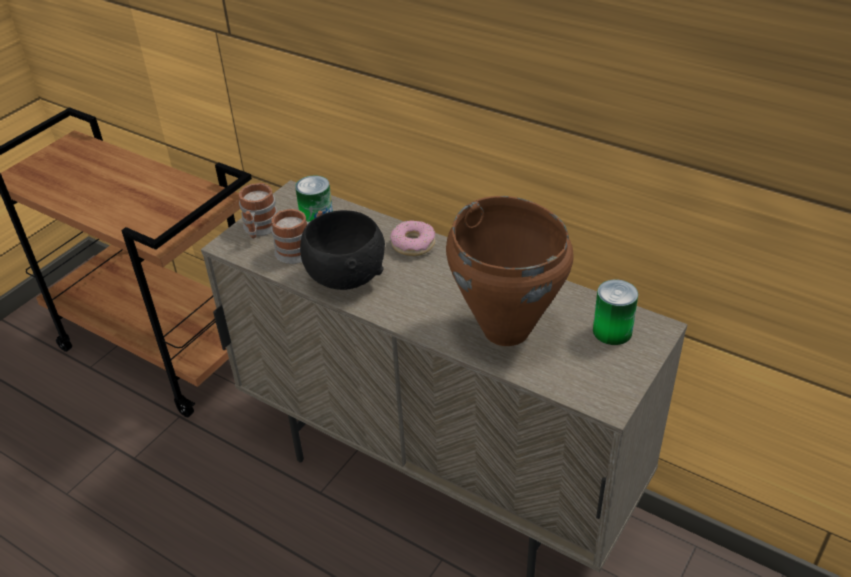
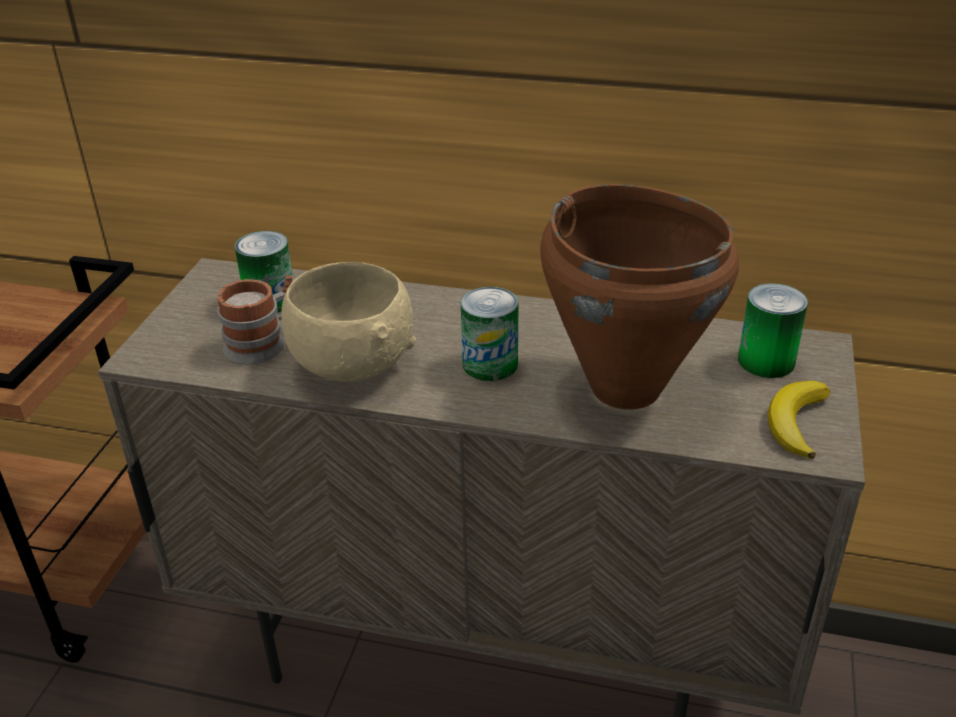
camera: 20 degrees left, 5 degrees down
(260, 229) = (184, 327): mug -> none
(345, 276) = (351, 365): black bowl -> beige bowl
(413, 244) = (429, 306): donut -> none
(430, 294) = (490, 364): none -> can
(603, 379) = (796, 422): none -> banana

